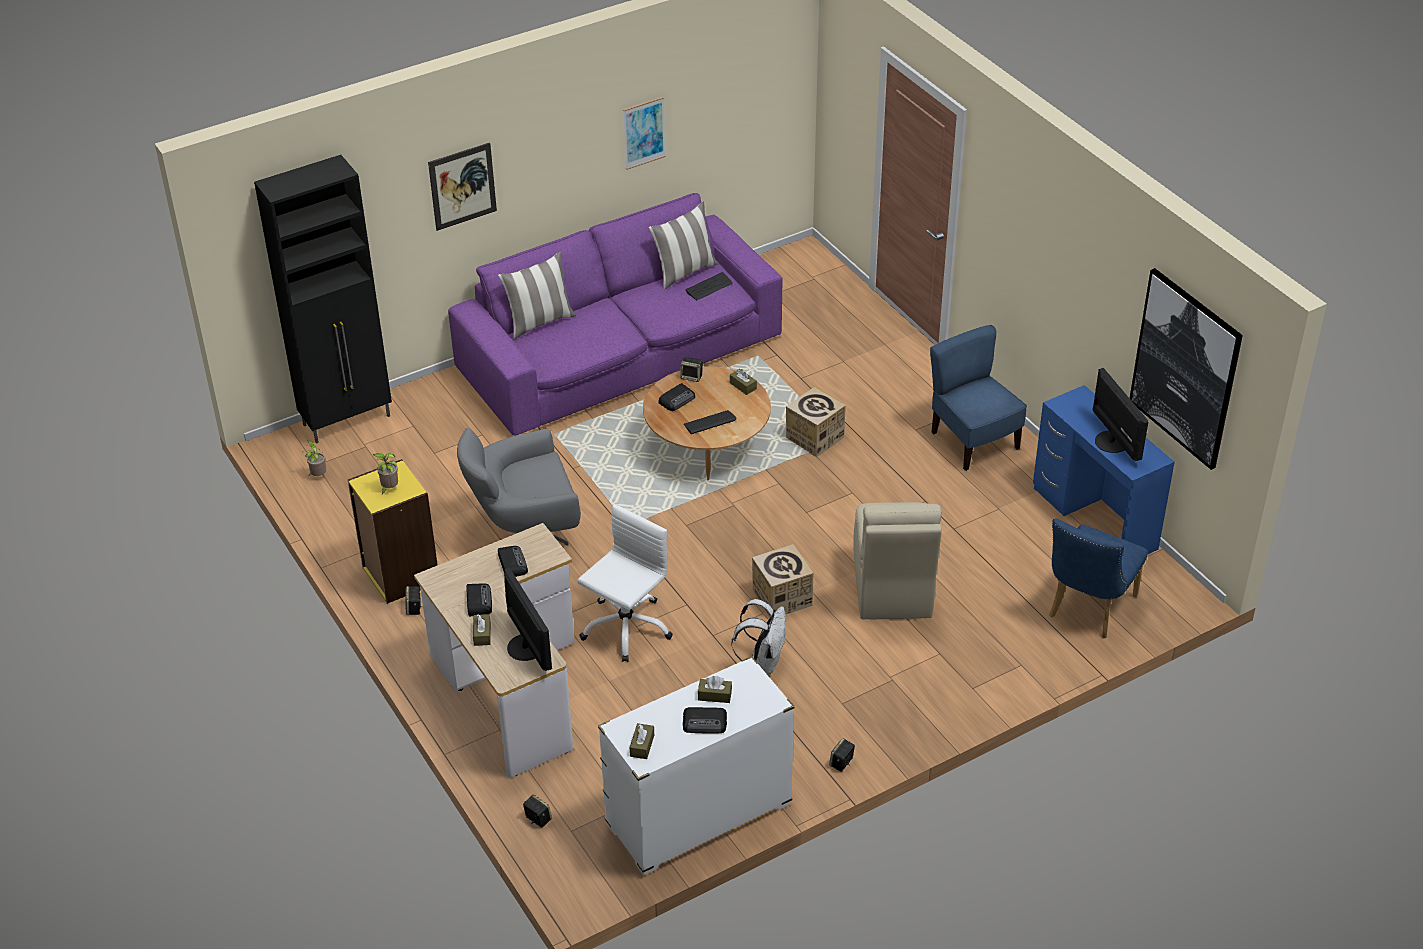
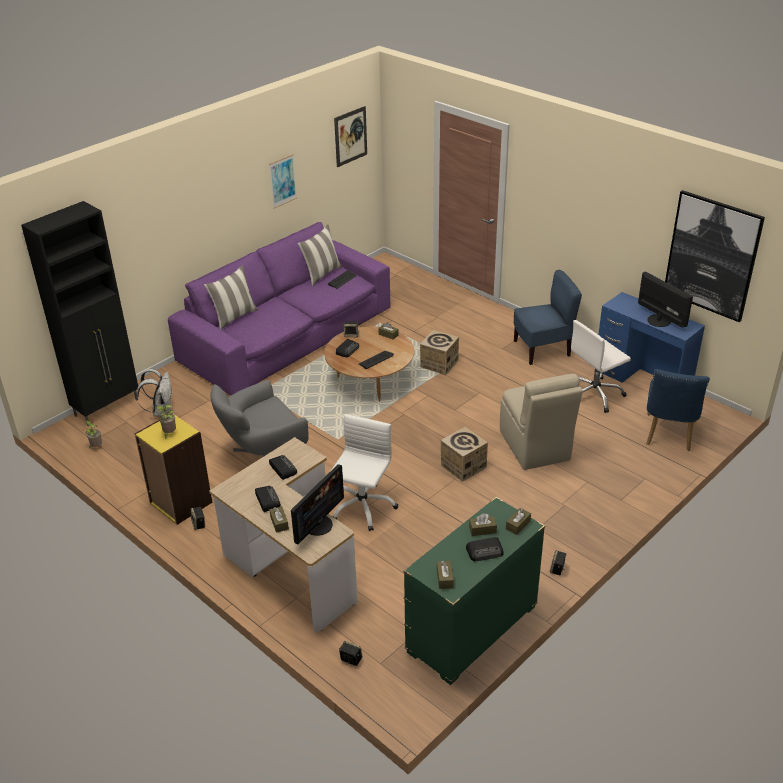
camera: 15 degrees left, 5 degrees down
(462, 186) = (169, 224): picture -> picture (350, 136)
(527, 646) = (318, 525): monitor -> monitor turned 75 degrees clockwise
(698, 816) = (472, 630): white dresser -> green dresser
(761, 698) = (518, 525): none -> brown tissue box
(763, 662) = (470, 511): white backpack -> white backpack (161, 411)
(973, 441) = (542, 349): blue chair -> blue chair turned 120 degrees clockwise
(1013, 528) = (594, 395): none -> white office chair

